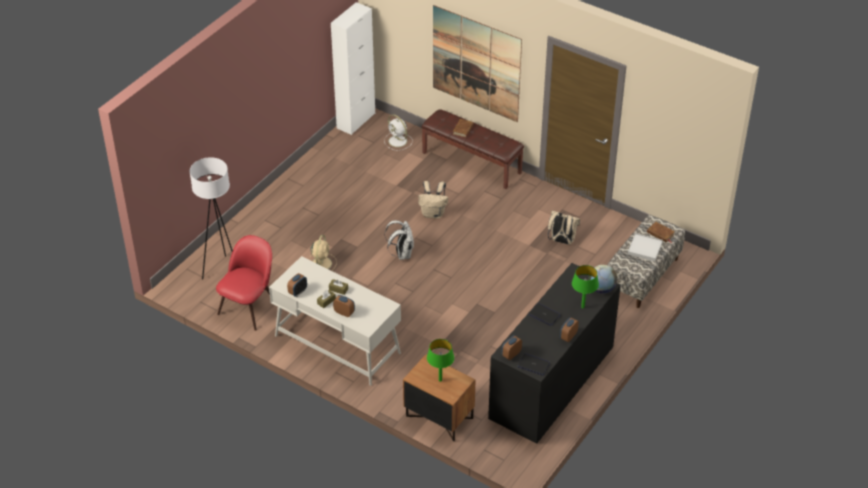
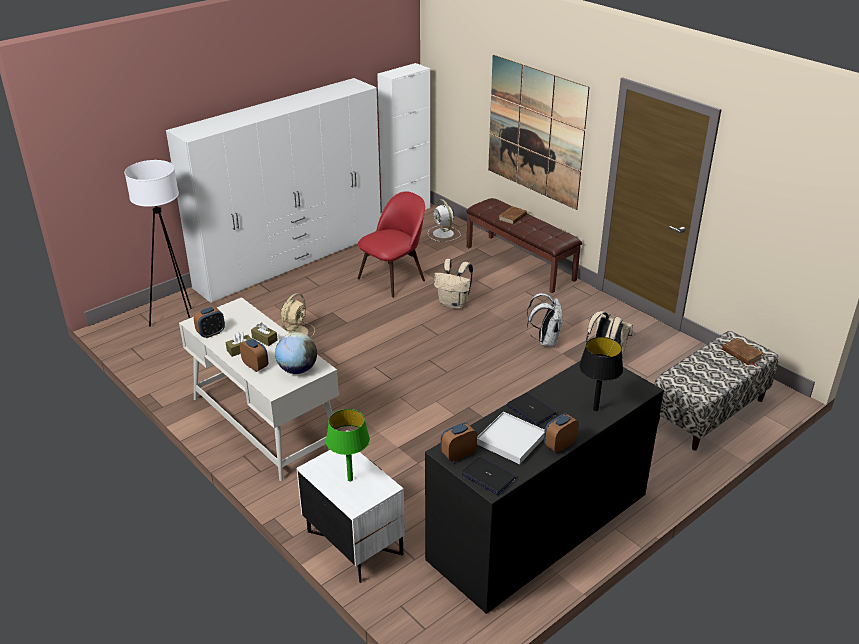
camera: 15 degrees right, 10 degrees down
(249, 307) = (183, 363): red chair -> red chair (393, 278)
(282, 192) = (291, 260): none -> white wardrobe
(401, 254) = (397, 338): white backpack -> white backpack (545, 341)
(438, 417) = (353, 543): brown nightstand -> white nightstand
(582, 307) = (595, 409): green table lamp -> black table lamp
(601, 289) = (631, 390): globe -> globe (297, 369)
(644, 248) = (715, 368): white tray -> white tray (510, 440)

